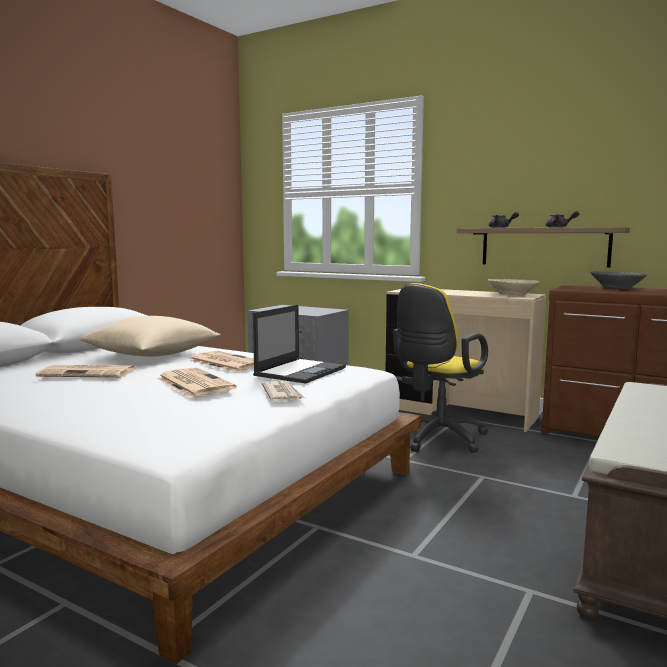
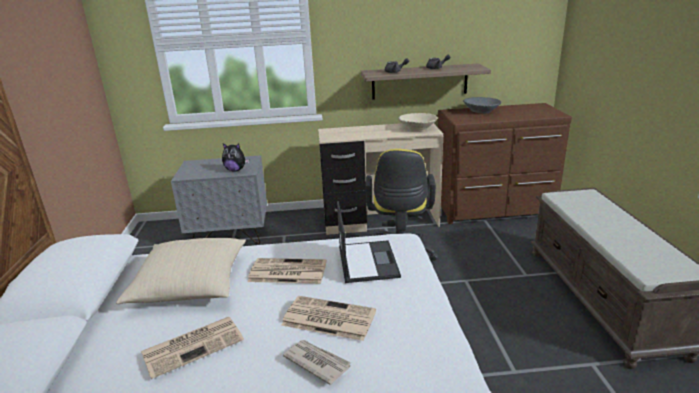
camera: 35 degrees left, 15 degrees up
(282, 394) = (410, 300): newspaper -> newspaper (317, 362)
(307, 312) = (236, 170): none -> plush toy

